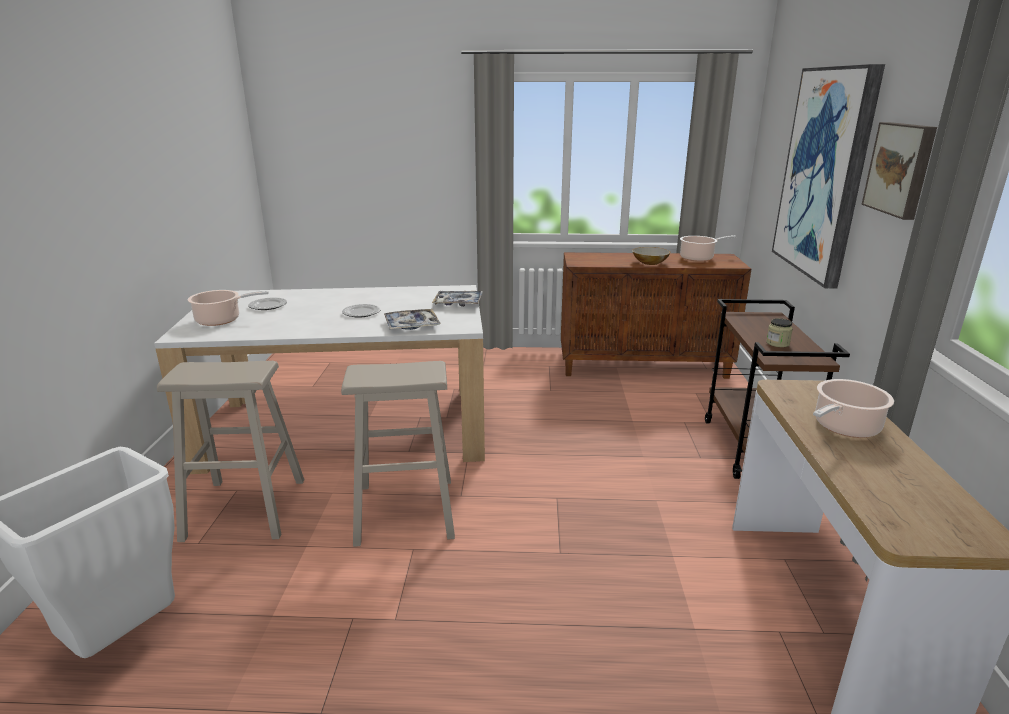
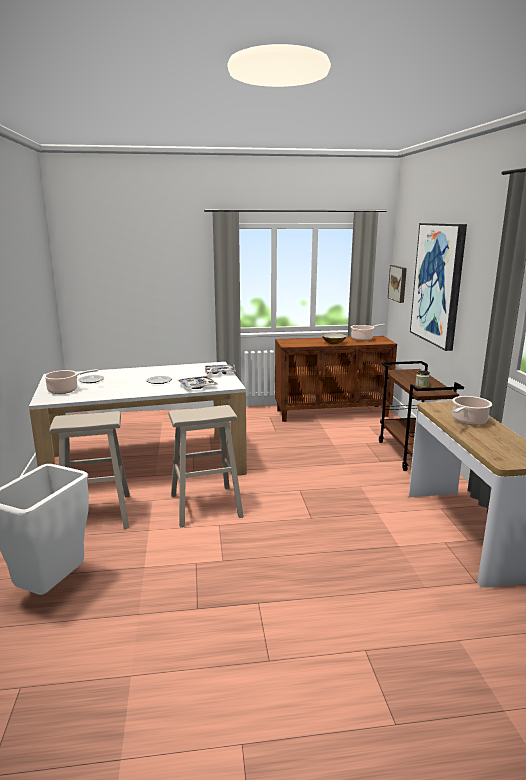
camera: 10 degrees left, 5 degrees down
(901, 169) = (481, 281): picture -> picture (398, 283)

